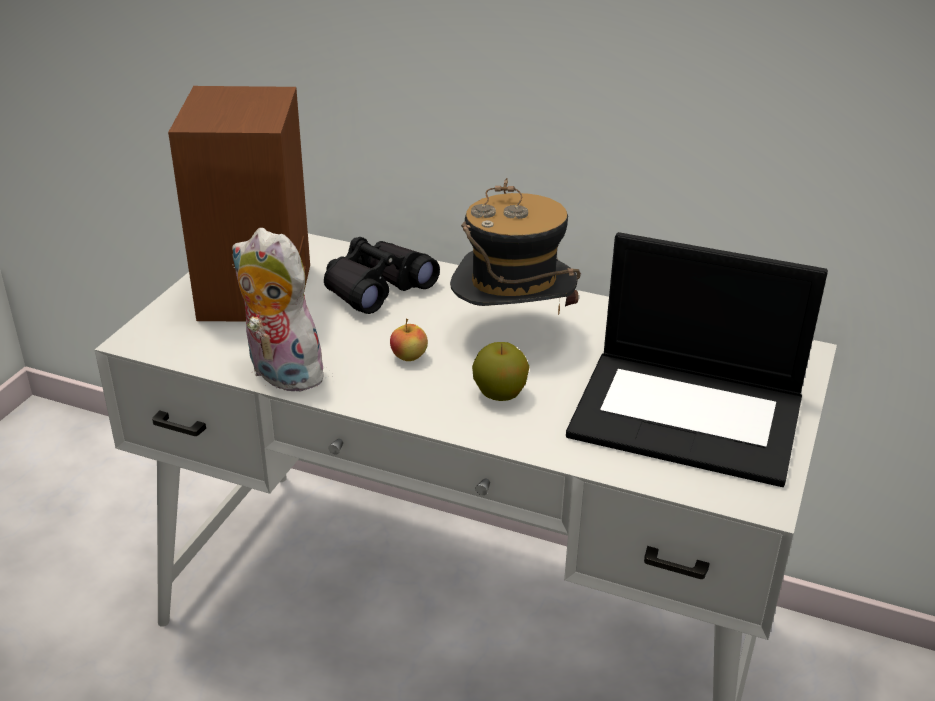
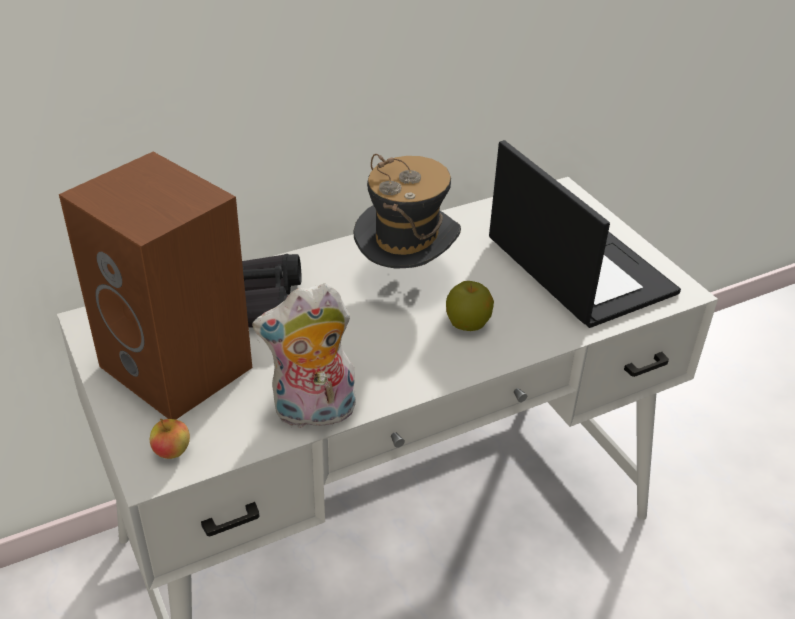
camera: 50 degrees left, 5 degrees up
(408, 357) = (373, 339): apple -> apple (172, 451)
(689, 415) = (577, 266): laptop -> laptop turned 90 degrees counterclockwise

